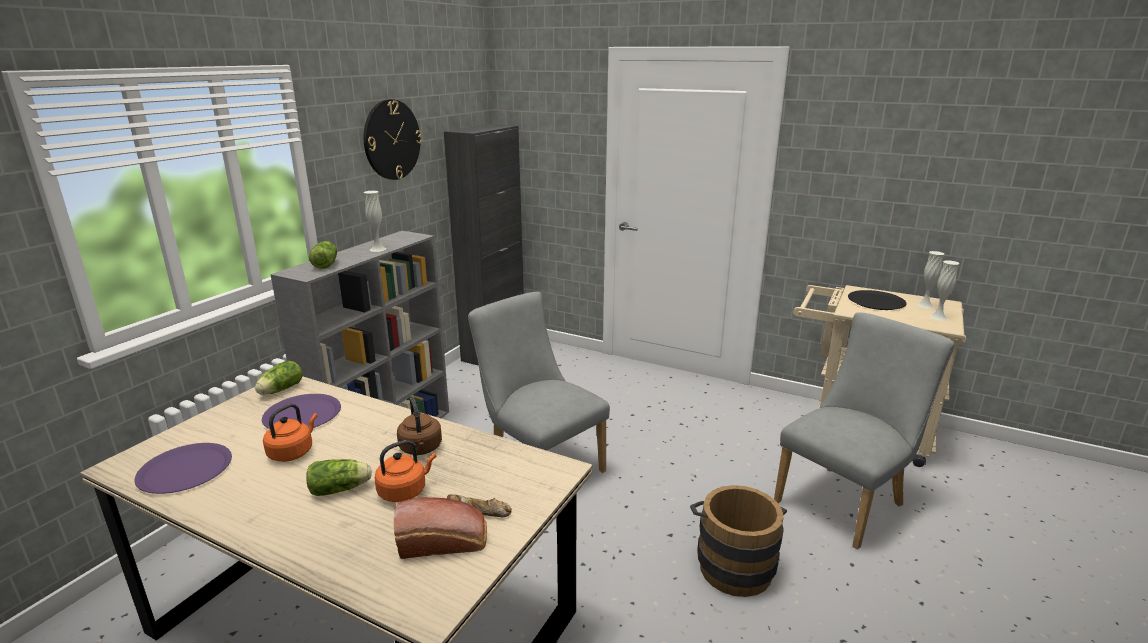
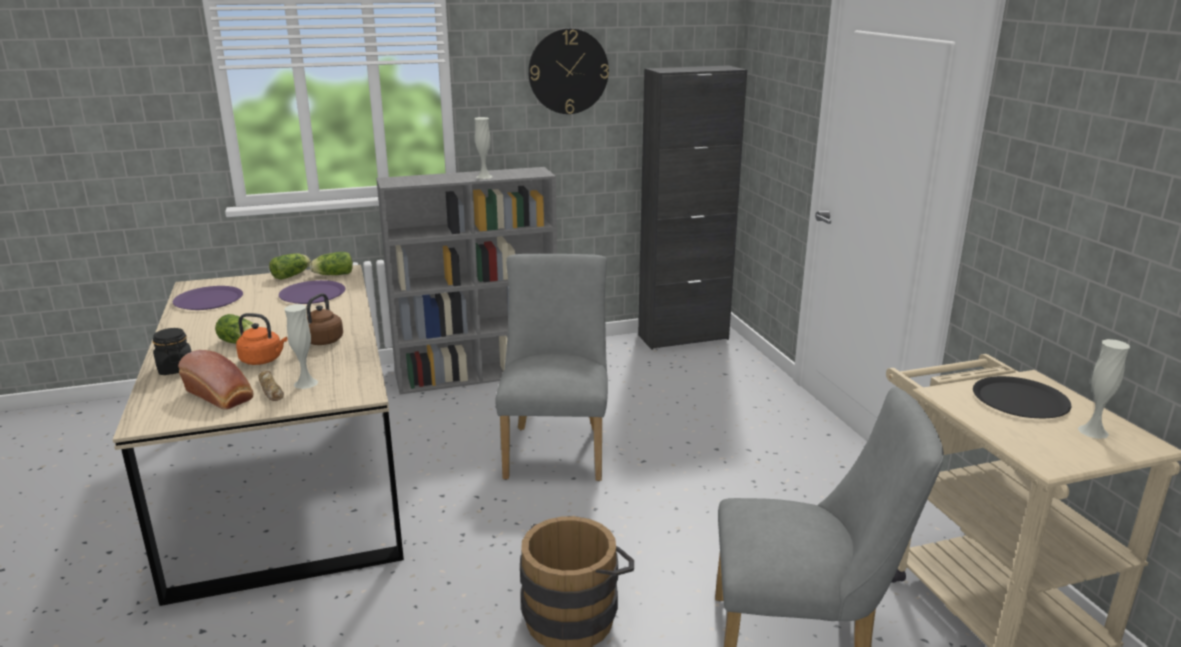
camera: 45 degrees right, 0 degrees up
(293, 452) = (264, 313): orange kettle -> none
(326, 264) = (423, 179): lettuce -> lettuce (292, 275)
(327, 548) = (175, 368): none -> black jar
(938, 317) = (1070, 449): white vase -> white vase (306, 383)

